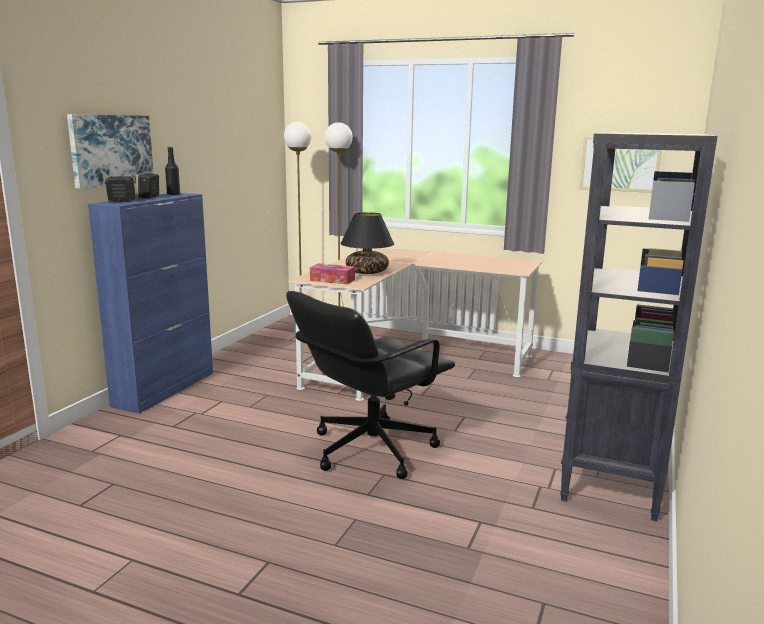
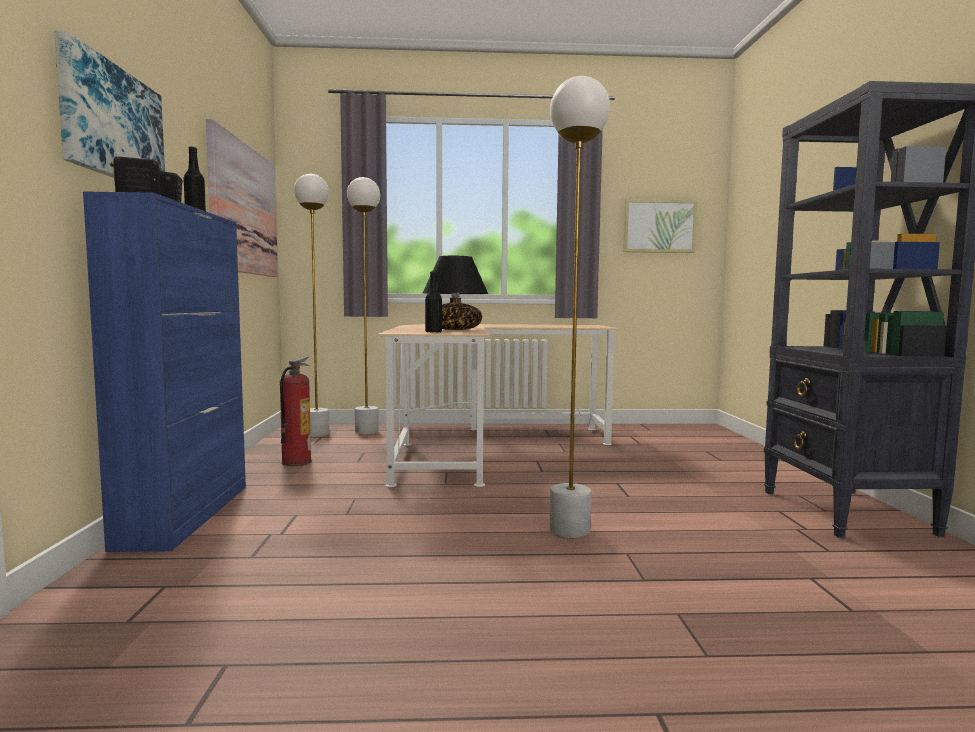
camera: 25 degrees left, 10 degrees down
(240, 158) = (244, 209): none -> picture
(262, 356) = (296, 462): none -> fire extinguisher
(332, 280) = (433, 332): tissue box -> black bottle
(370, 449) = (569, 530): black office chair -> white floor lamp

